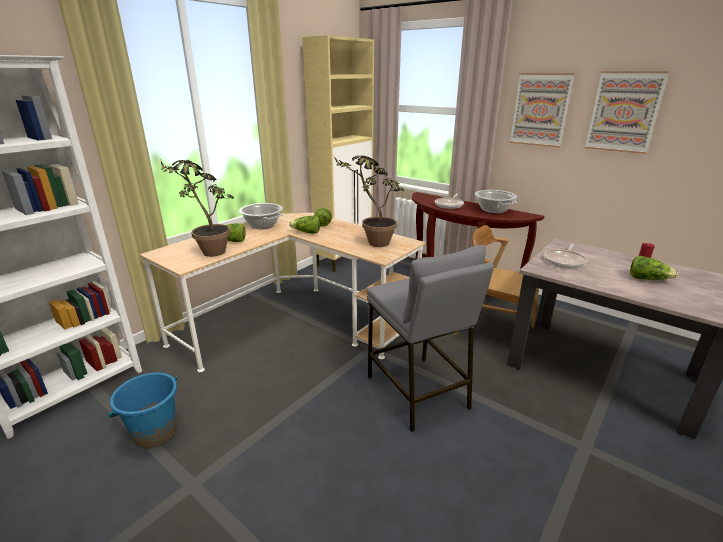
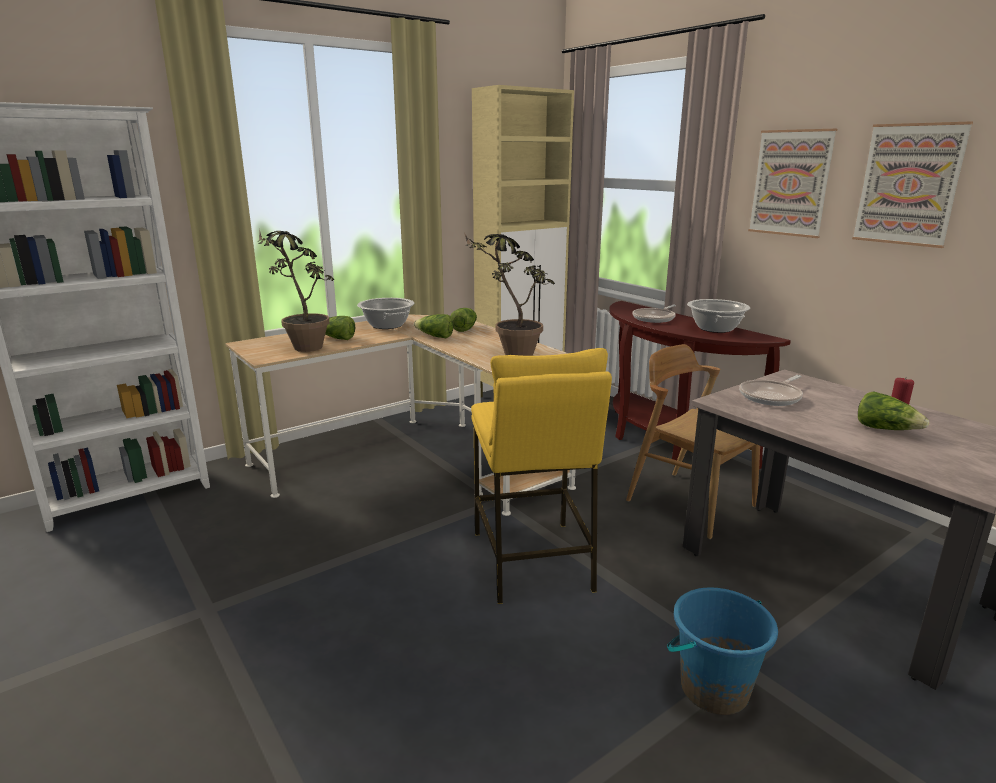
camera: 15 degrees right, 5 degrees down
(155, 433) = (193, 551): blue bucket -> blue bucket (713, 689)
(417, 392) = (532, 560): grey stool -> yellow stool

